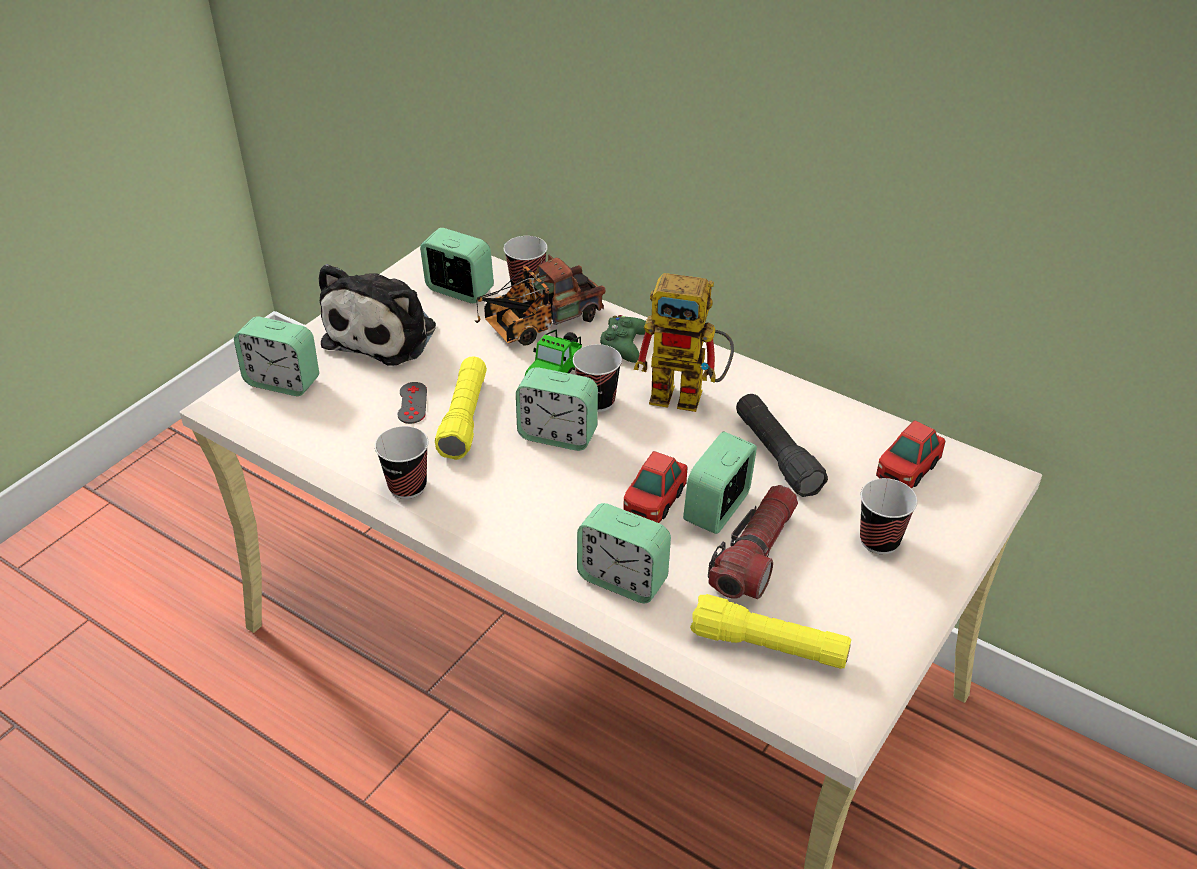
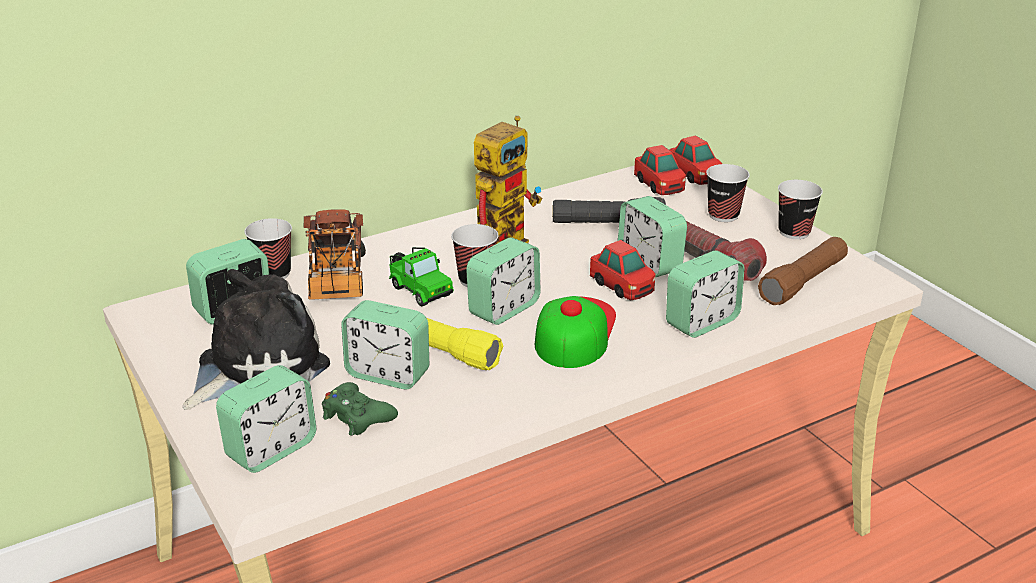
camera: 65 degrees left, 10 degrees down
(384, 333) = (255, 367): plush toy -> plush toy turned 90 degrees counterclockwise
(407, 486) = (510, 402): cup -> cup (794, 232)
(412, 403) = (388, 374): grey game controller -> alarm clock
(547, 492) = (574, 331): none -> cap
(624, 345) = (411, 249): green game controller -> green game controller (357, 417)
(768, 646) = (803, 282): yellow flashlight -> brown flashlight
(961, 492) = (694, 175): none -> toy car

